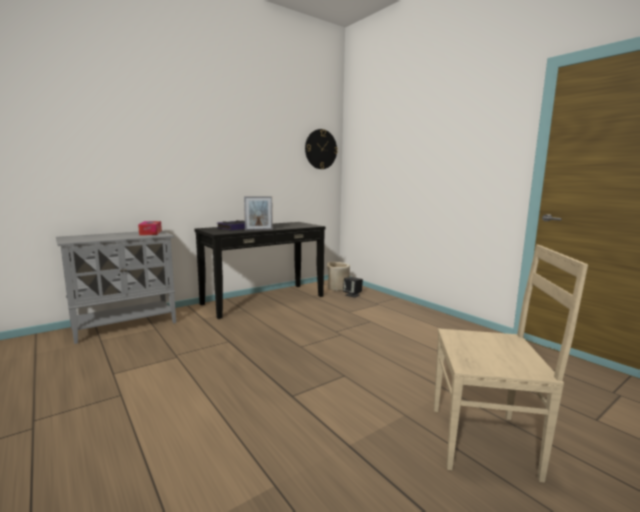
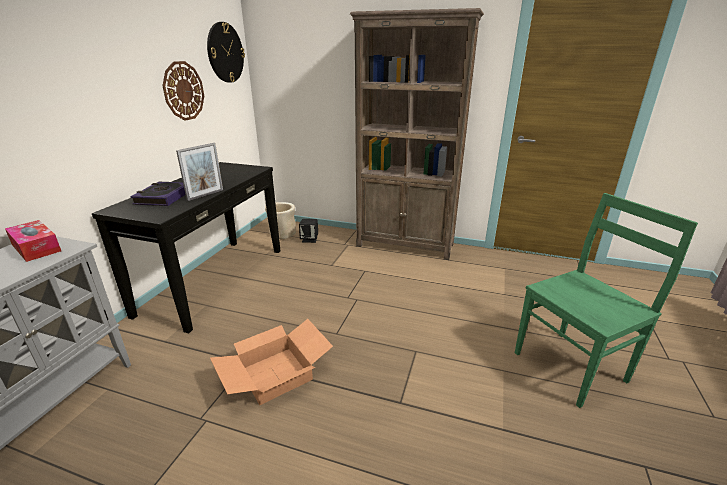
camera: 35 degrees left, 15 degrees up
(237, 352) = (276, 373): none -> cardboard box
(279, 169) = (183, 91): none -> wall clock
(429, 315) = (405, 245): none -> brown bookcase
(485, 441) = (571, 366): beige chair -> green chair

